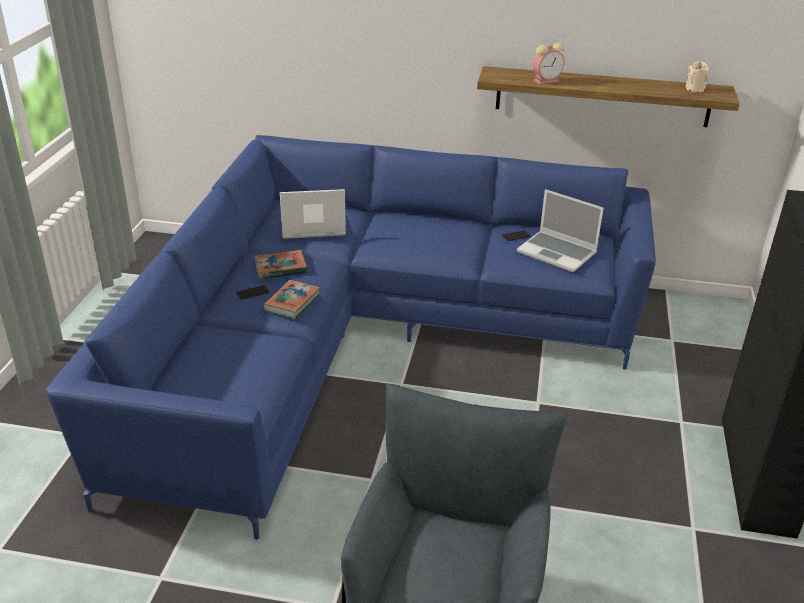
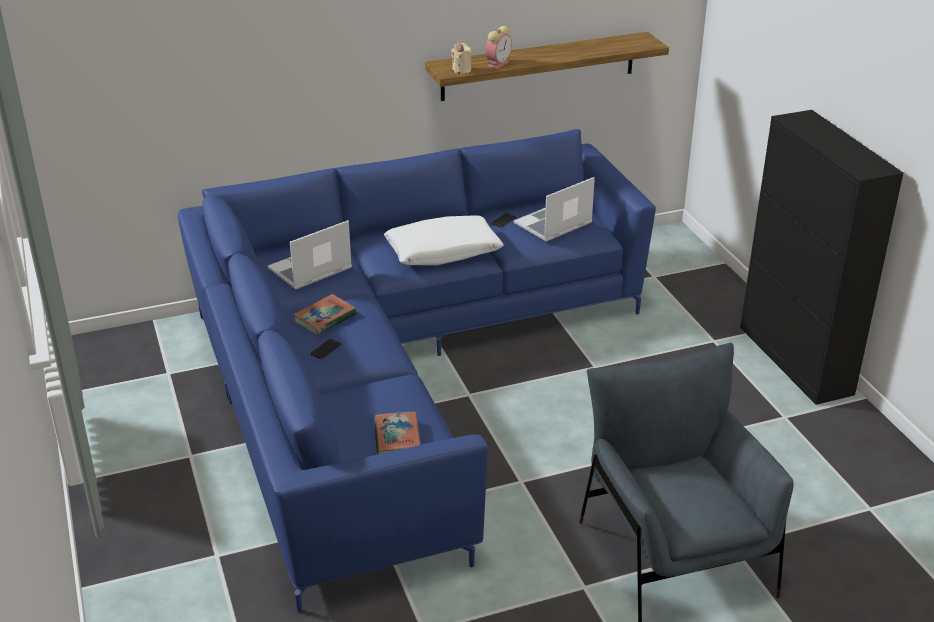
camera: 30 degrees left, 0 degrees up
(292, 302) = (372, 345): book -> book (397, 438)
(435, 246) = (443, 251): none -> white pillow
(558, 253) = (553, 224): laptop -> laptop turned 135 degrees clockwise
(694, 89) = (623, 42): beige candle -> beige candle (461, 70)

